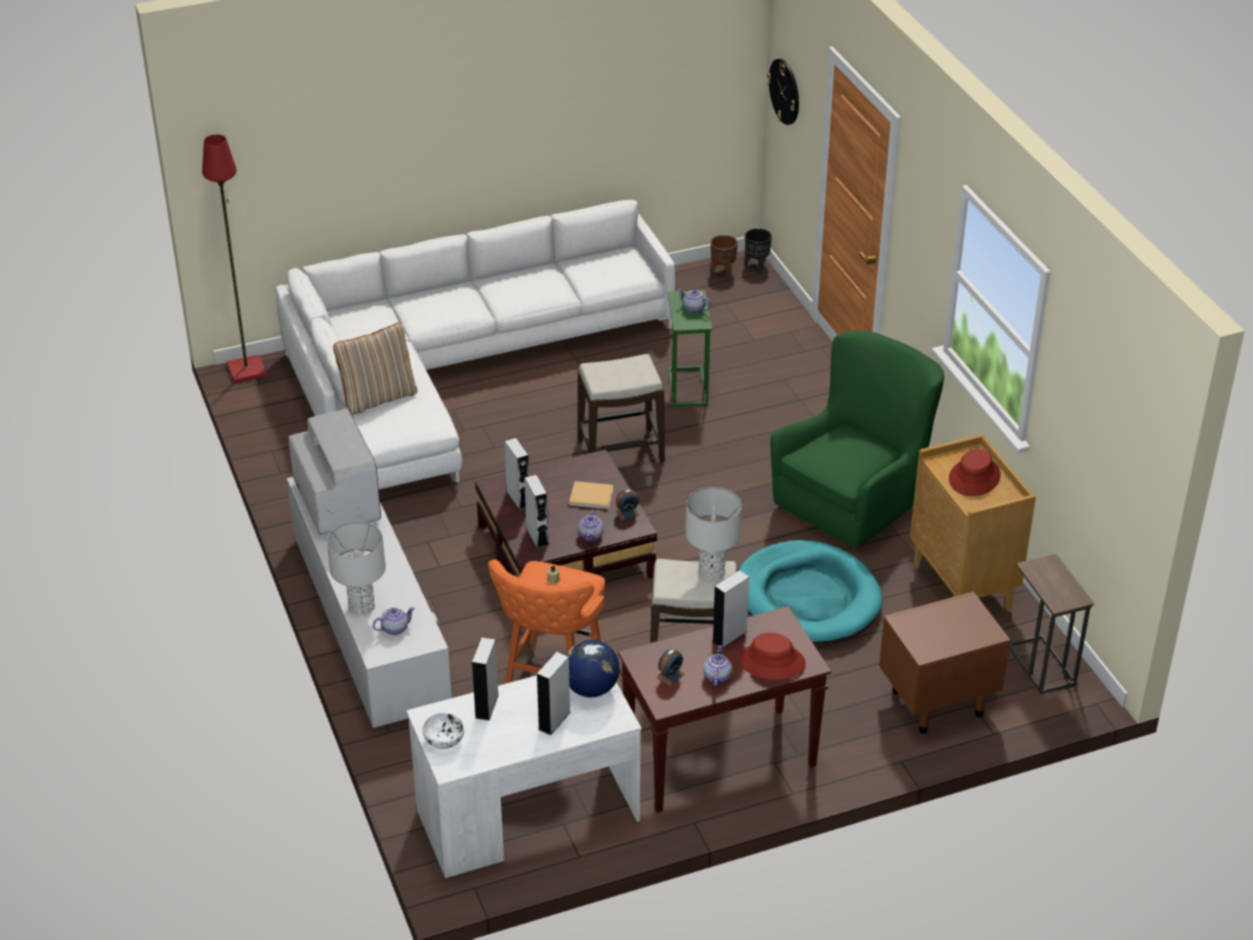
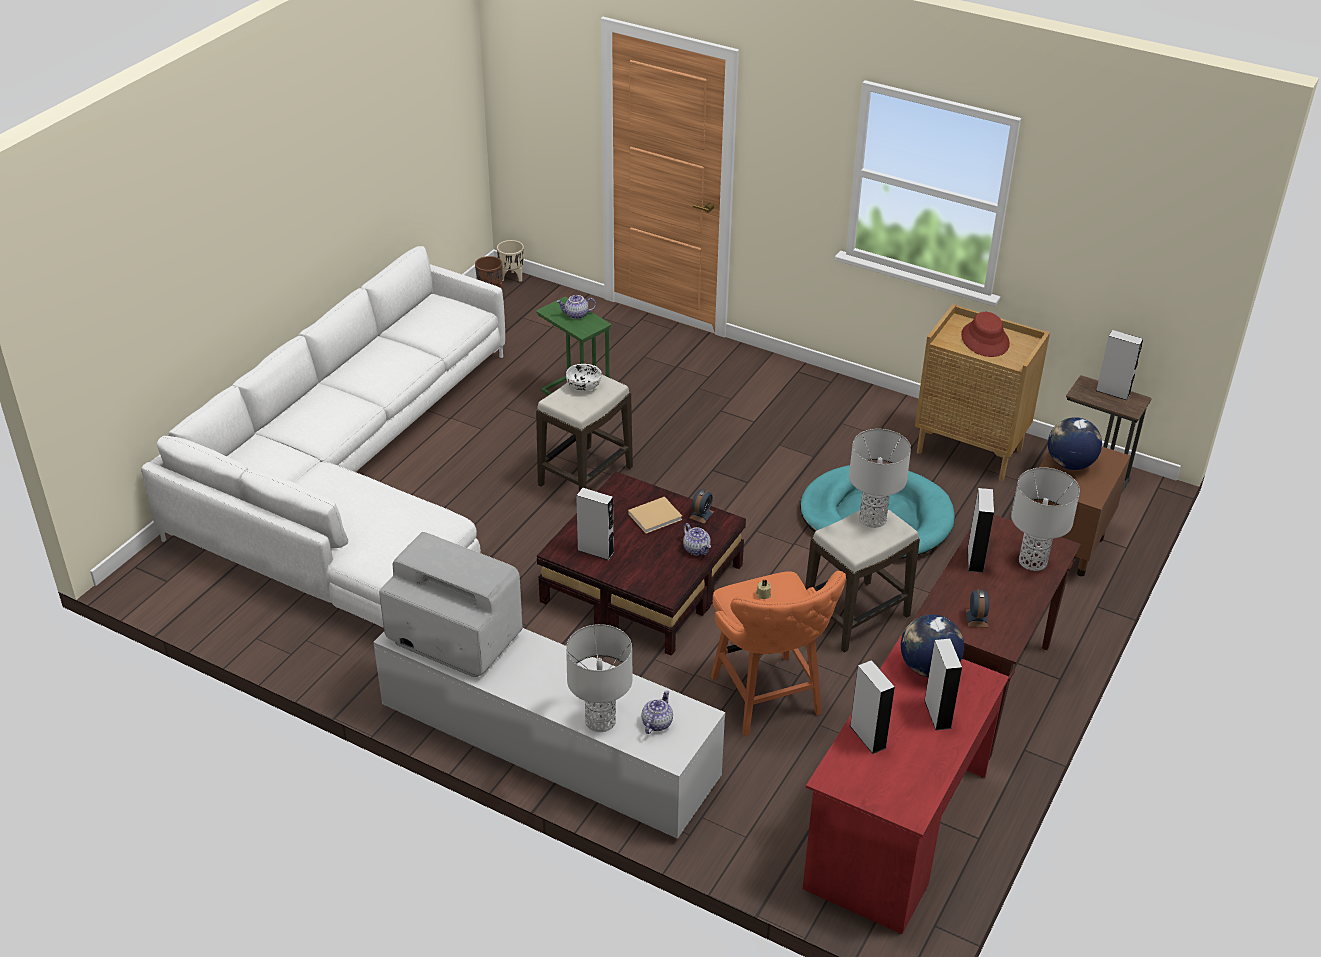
camera: 40 degrees left, 0 degrees up
(247, 370) = (137, 574): red floor lamp -> none
(378, 397) = (363, 524): beige pillow -> none
(444, 739) = (874, 790): white bowl -> white bowl (584, 385)
(527, 815) = (896, 831): white desk -> red desk
(537, 537) = (653, 575): grey speaker -> grey speaker (1113, 392)
(716, 676) = (1010, 597): teapot -> none
(757, 265) = (512, 277): black planter -> beige planter
(772, 662) = (1032, 562): red hat -> white table lamp
(785, 91) = (523, 89): wall clock -> none
(854, 500) = (813, 424): green armchair -> none
(944, 618) = (1069, 464): none -> globe

